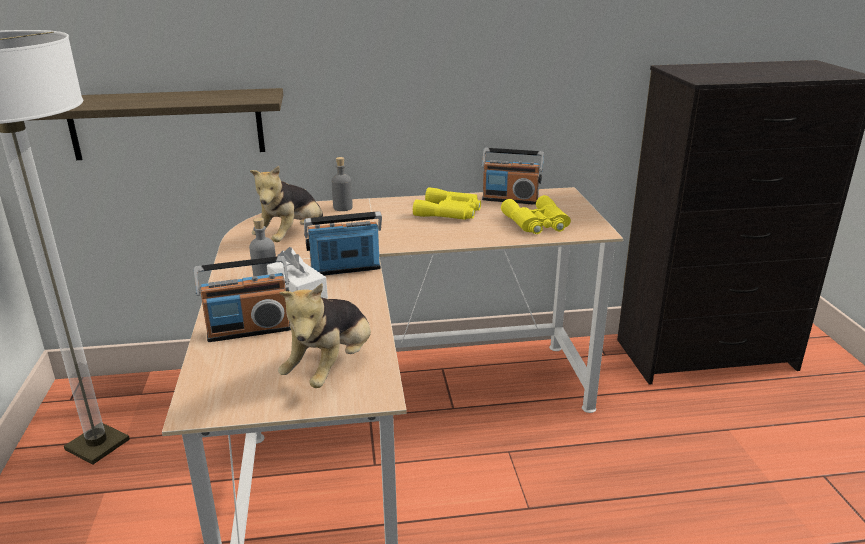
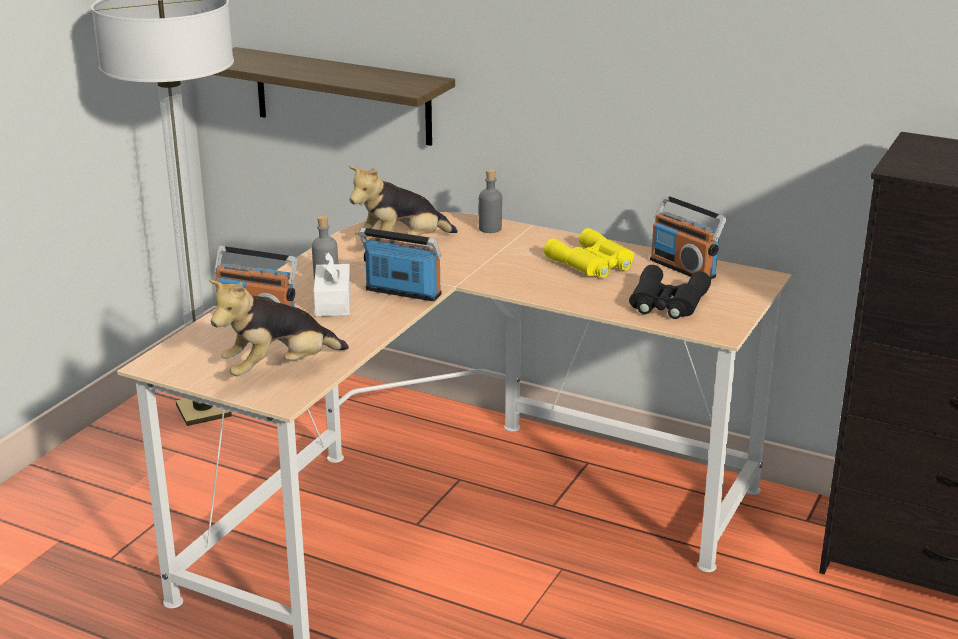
camera: 35 degrees right, 0 degrees up
(536, 223) = (666, 302): yellow binoculars -> black binoculars

